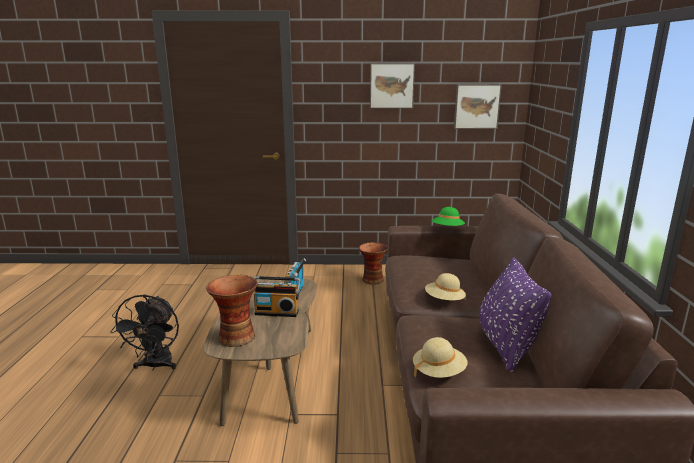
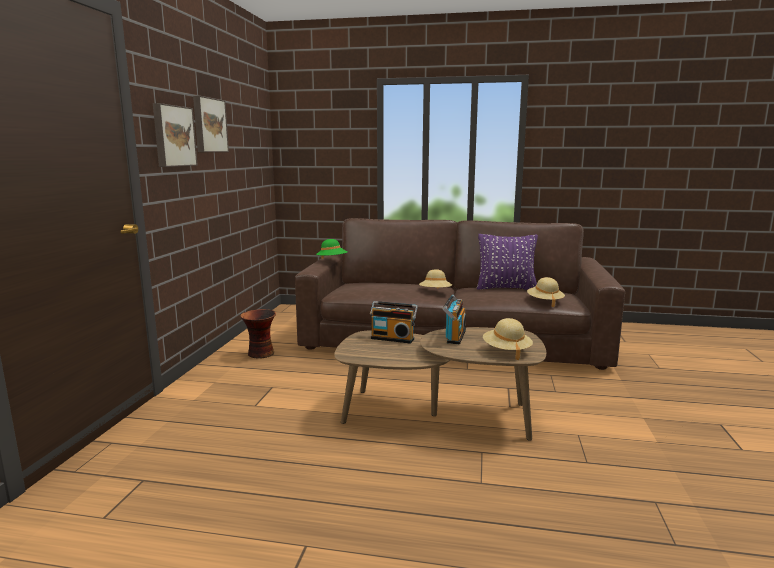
camera: 80 degrees left, 5 degrees down
(156, 366) = (413, 492): black fan -> none
(235, 337) = (506, 351): vase -> beige hat
(476, 106) = (254, 150): picture -> picture (173, 136)

